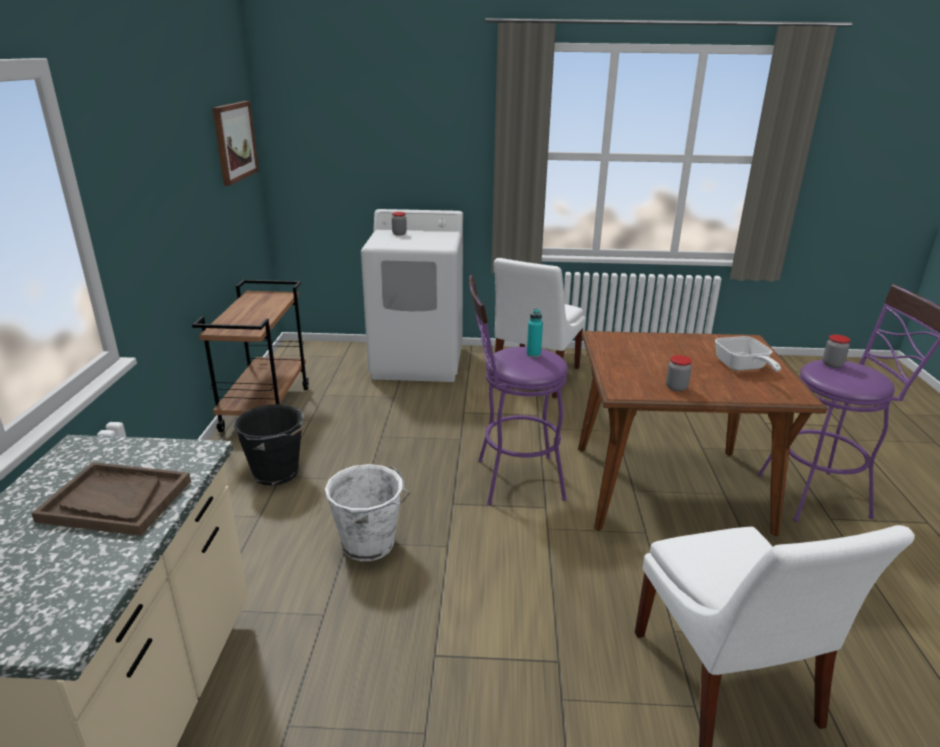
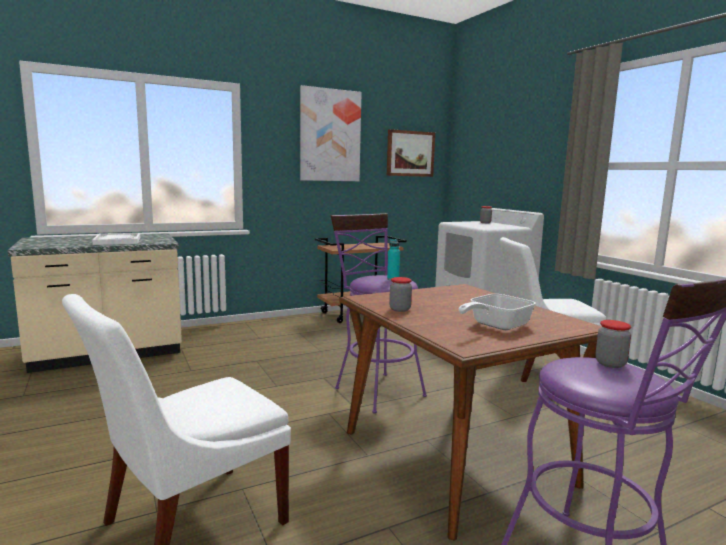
camera: 60 degrees right, 15 degrees down
(115, 501) = (117, 241): brown tray -> white tray
(166, 137) = (330, 135): none -> picture
(277, 473) = (301, 331): black bucket -> none
(370, 545) = (258, 366): white bucket -> none

